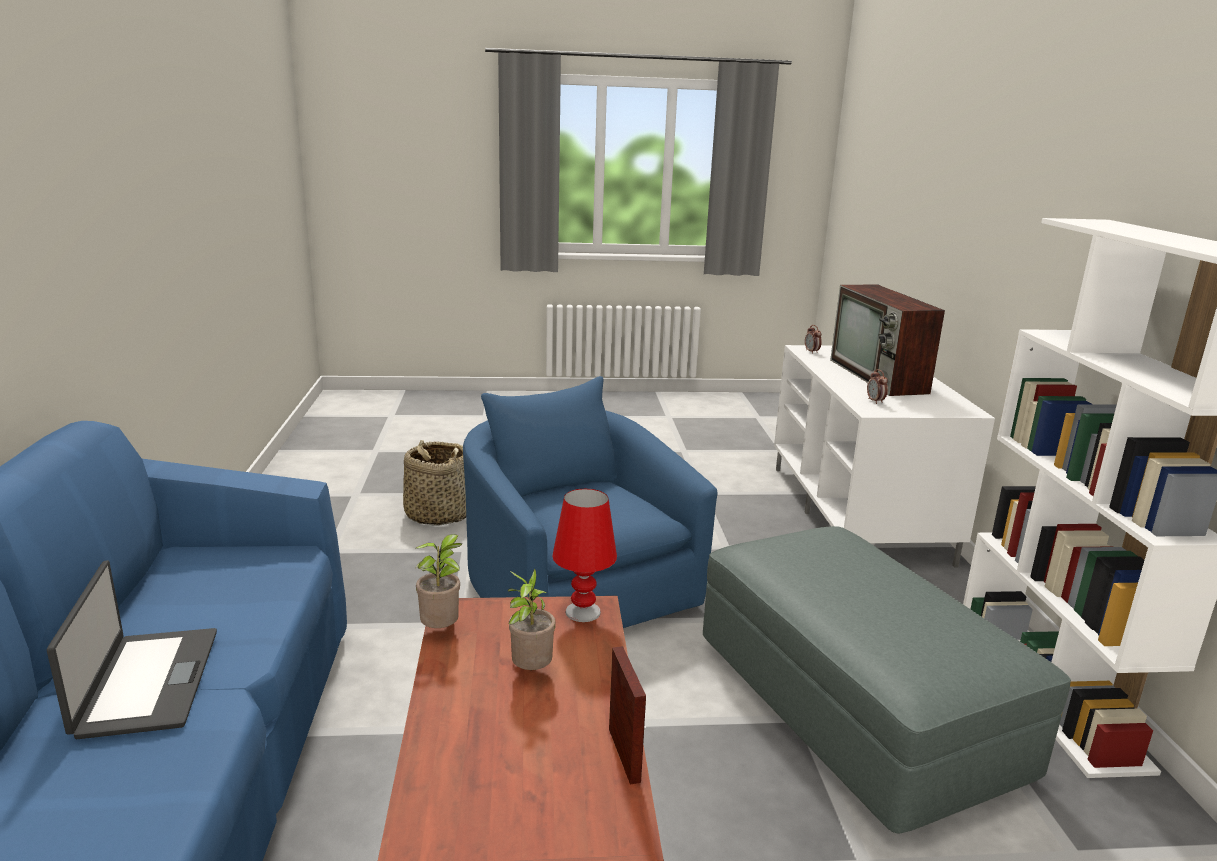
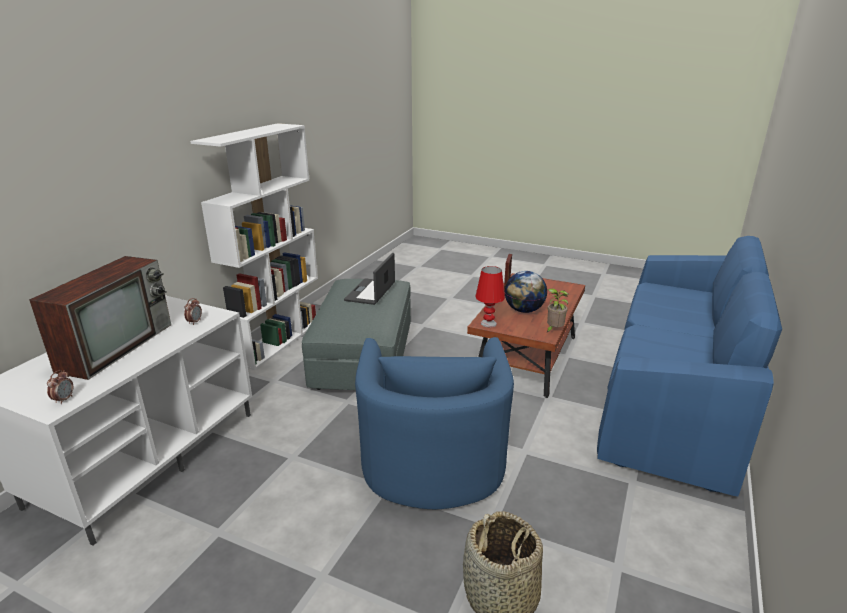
camera: 150 degrees left, 5 degrees up
(146, 682) = (676, 331): laptop -> laptop (371, 292)
(530, 671) = (523, 310): potted plant -> globe

